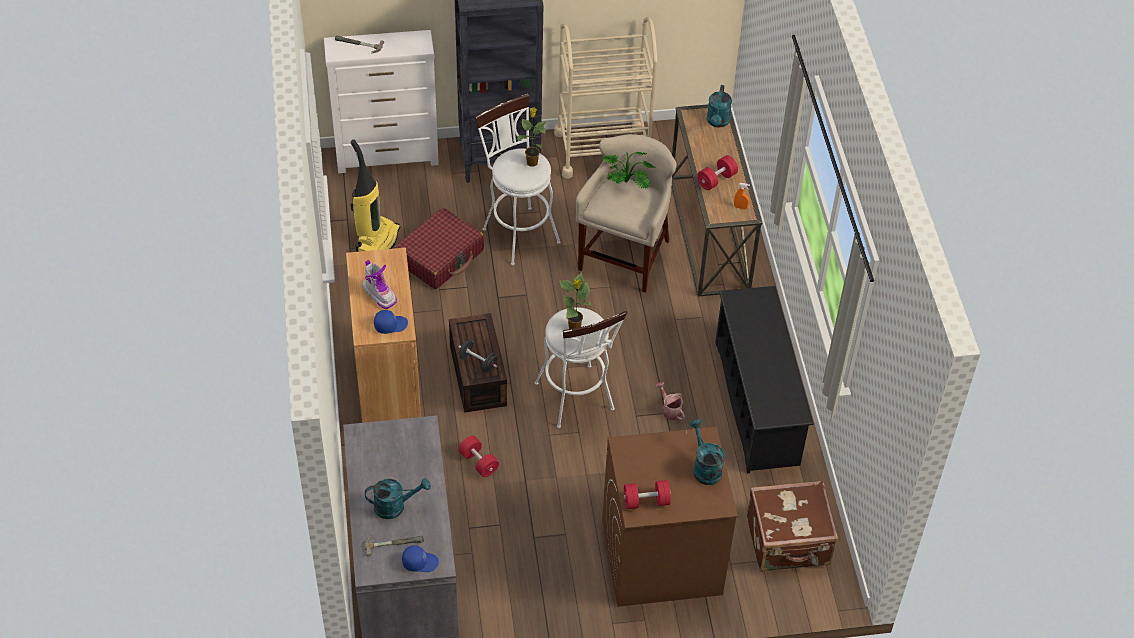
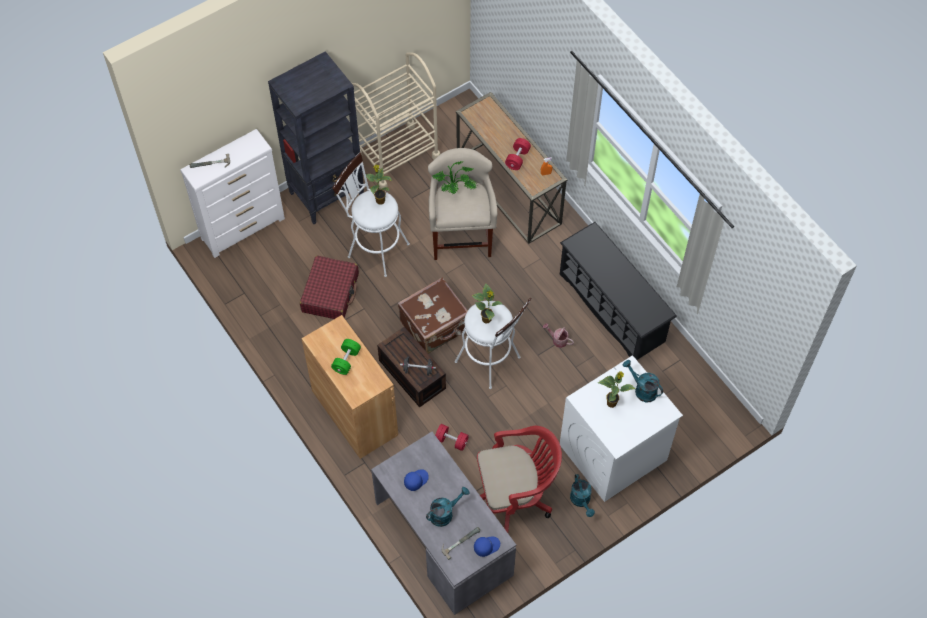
camera: 25 degrees left, 10 degrees up
(377, 240) = (276, 299): vacuum cleaner -> none
(379, 294) = (346, 360): boot -> green dumbbell
(390, 325) = (368, 381): blue cap -> blue cap (416, 480)
(514, 553) = (514, 496): none -> red office chair
(646, 501) = (618, 433): red dumbbell -> none
(659, 466) = (612, 402): none -> potted plant
(660, 558) = (612, 453): brown washing machine -> white washing machine
(717, 122) = (492, 111): turquoise watering can -> turquoise watering can (581, 501)
(788, 543) = (688, 402): brown suitcase -> brown suitcase (435, 327)

